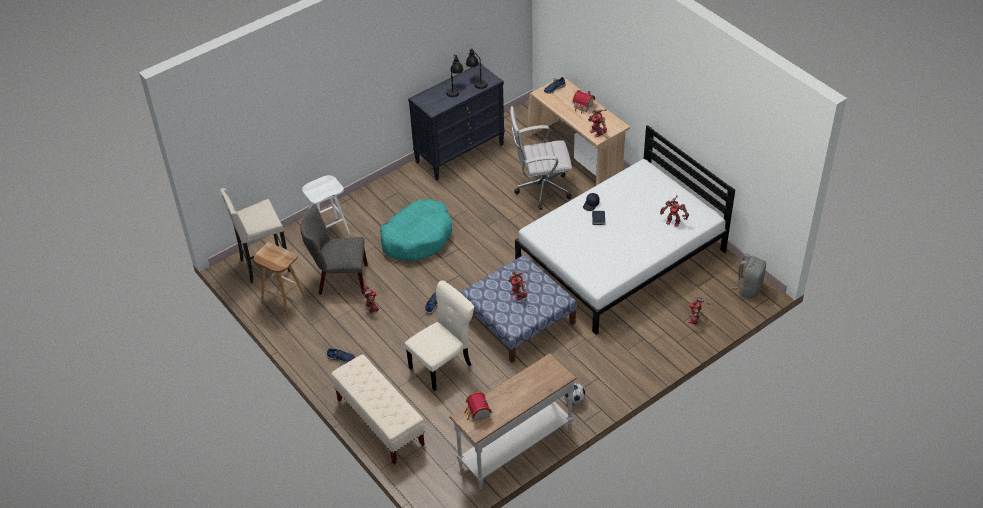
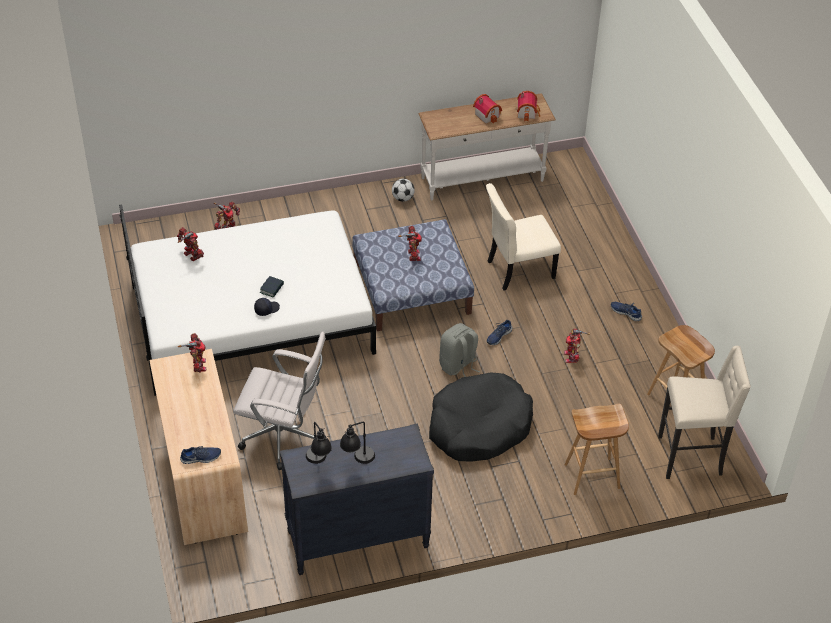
camera: 160 degrees left, 0 degrees up
(329, 231) = (591, 476): white stool -> brown stool
(339, 280) = (599, 404): grey chair -> none
(380, 422) = (605, 239): beige bench -> none
(417, 237) = (479, 427): turquoise dog bed -> black dog bed
(583, 107) = (185, 411): toy house -> toy house (487, 115)
(748, 288) = (146, 239): grey backpack -> grey backpack (458, 366)

